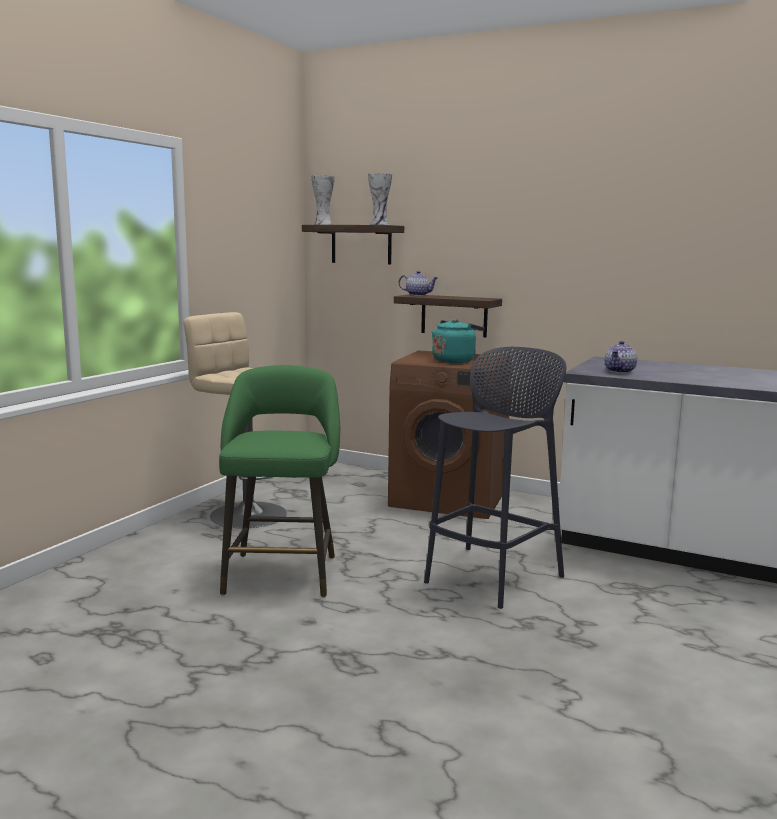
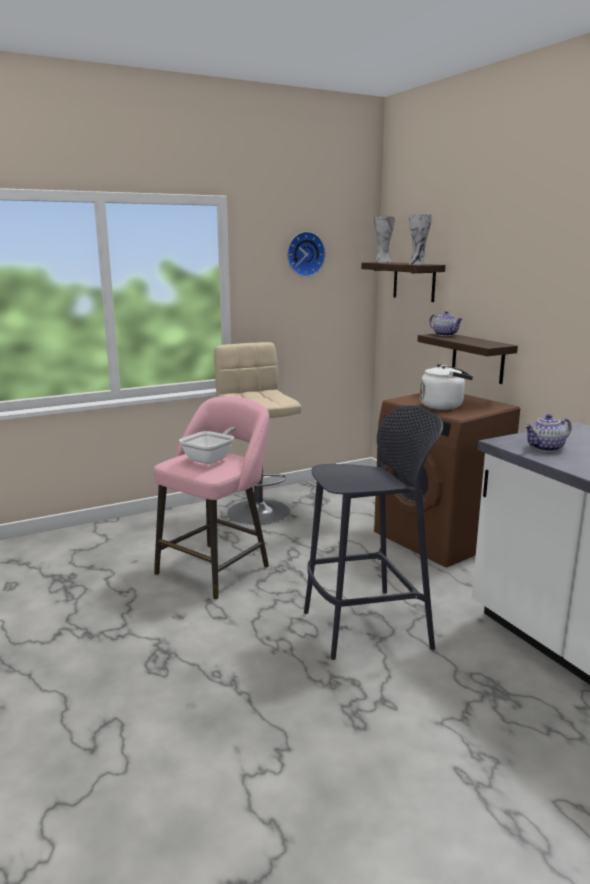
camera: 35 degrees right, 5 degrees up
(248, 213) = (304, 254): none -> wall clock
(282, 572) = (217, 568): green stool -> pink stool
(283, 436) = (212, 458): none -> frying pan
(455, 361) = (444, 406): turquoise kettle -> white kettle

